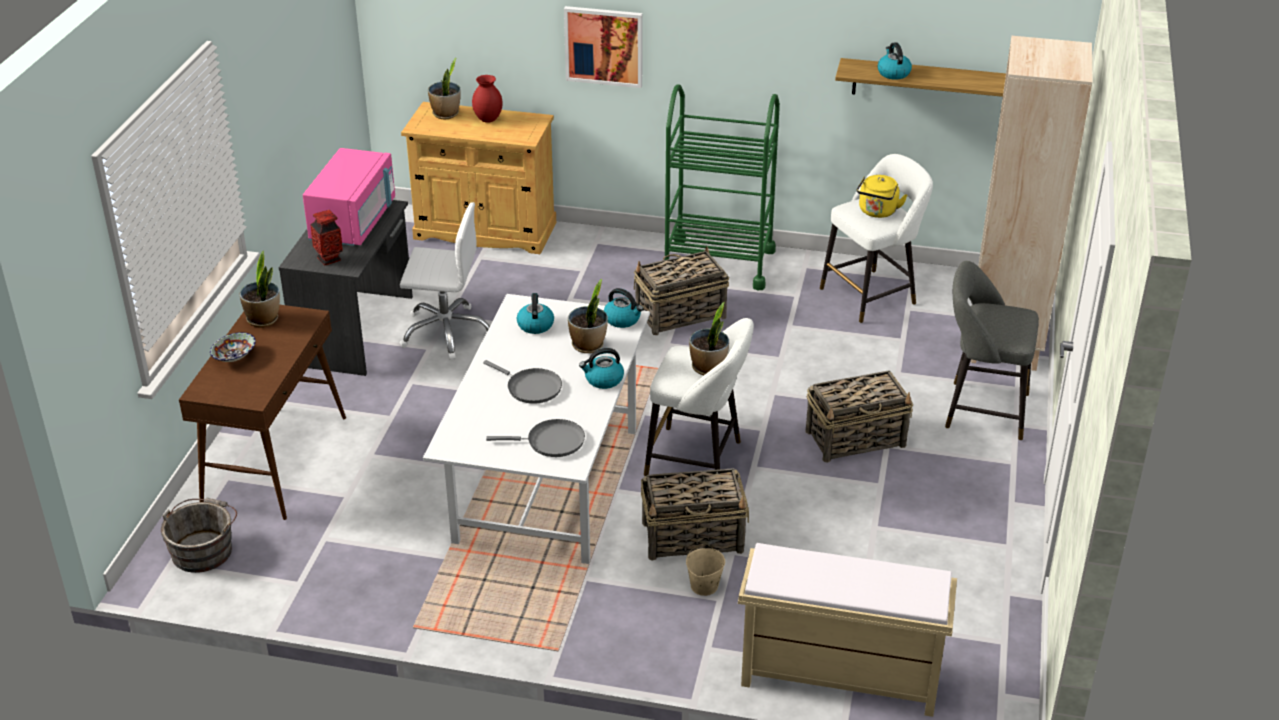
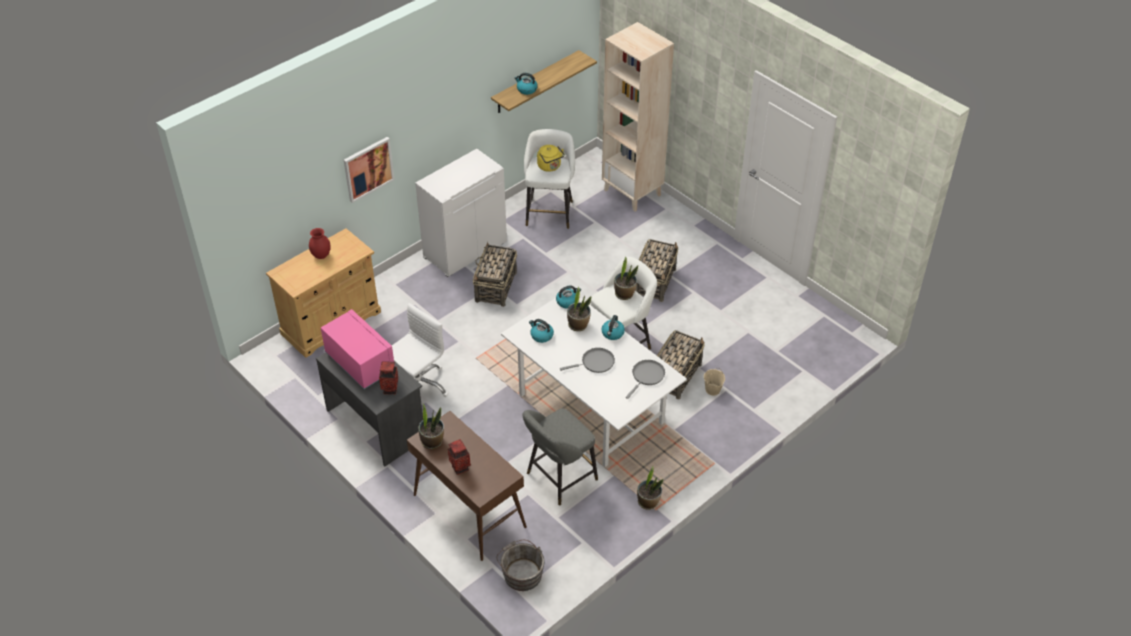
camera: 55 degrees left, 10 degrees up
(235, 357) = (460, 468): bowl -> vase
(446, 114) = (294, 270): potted plant -> potted plant (648, 502)
(718, 263) = (465, 249): green cart -> white cabinet
(838, 676) = (804, 377): beige bench -> none
(980, 410) = (672, 229): grey stool -> grey stool (559, 478)

